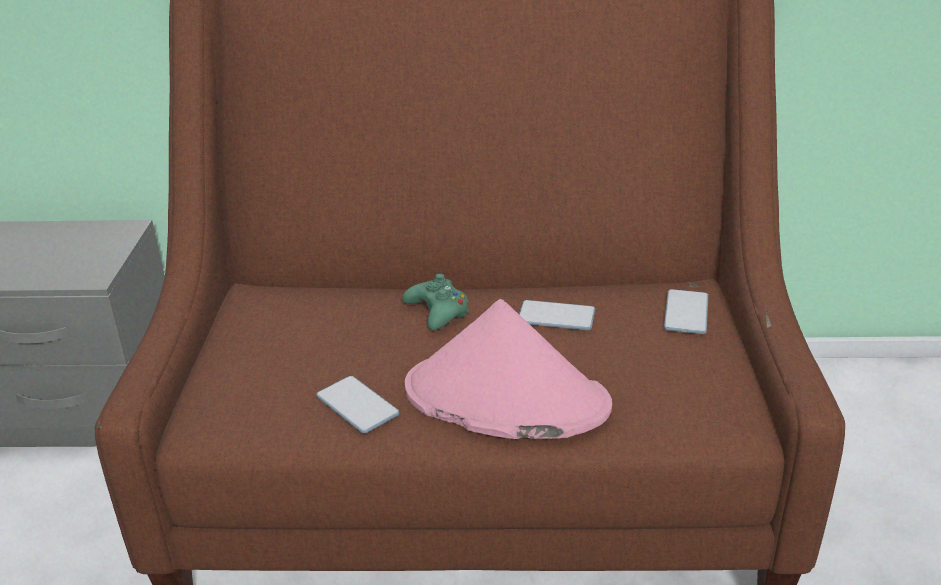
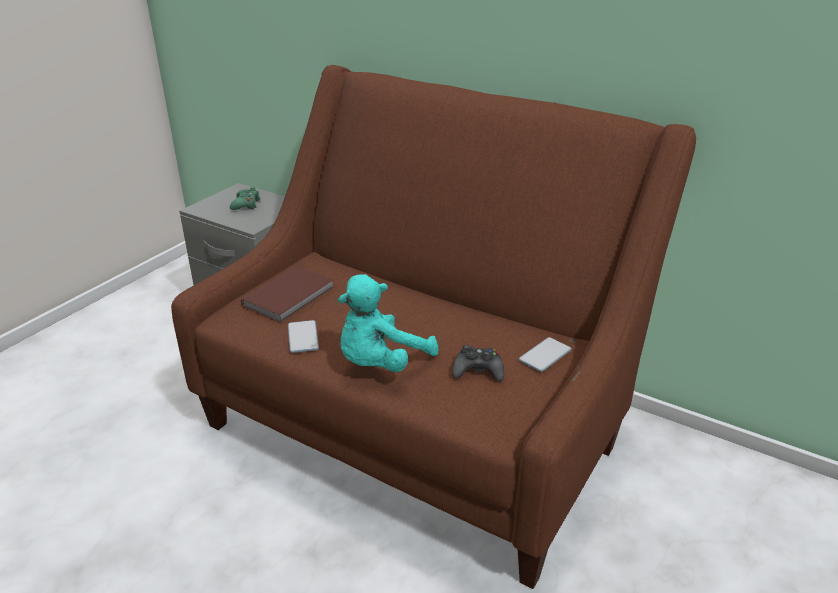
camera: 30 degrees right, 0 degrees up
(276, 356) = (291, 297): none -> brown book
(438, 311) = (398, 302): green game controller -> green game controller (246, 204)
(505, 398) = (381, 363): pink hat -> turquoise plush toy
(556, 317) = (461, 329): phone -> none
(633, 360) = (478, 370): none -> black game controller

